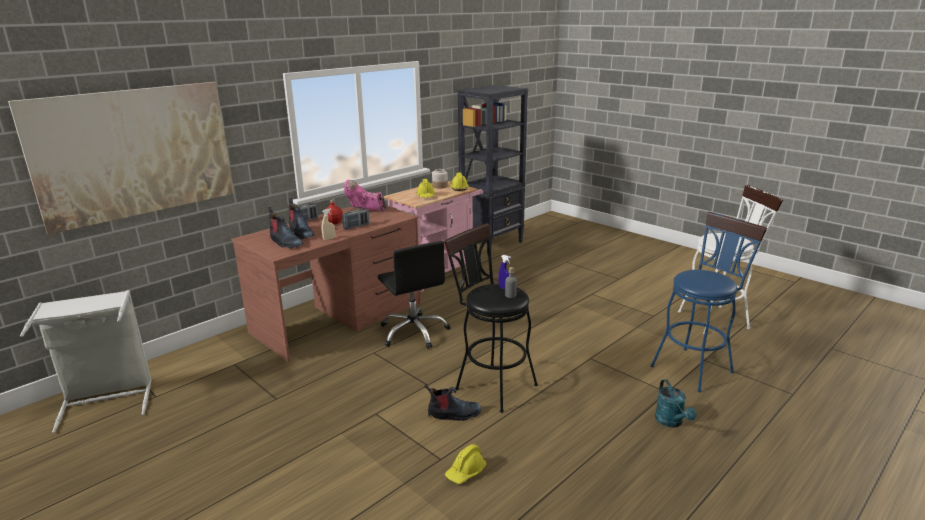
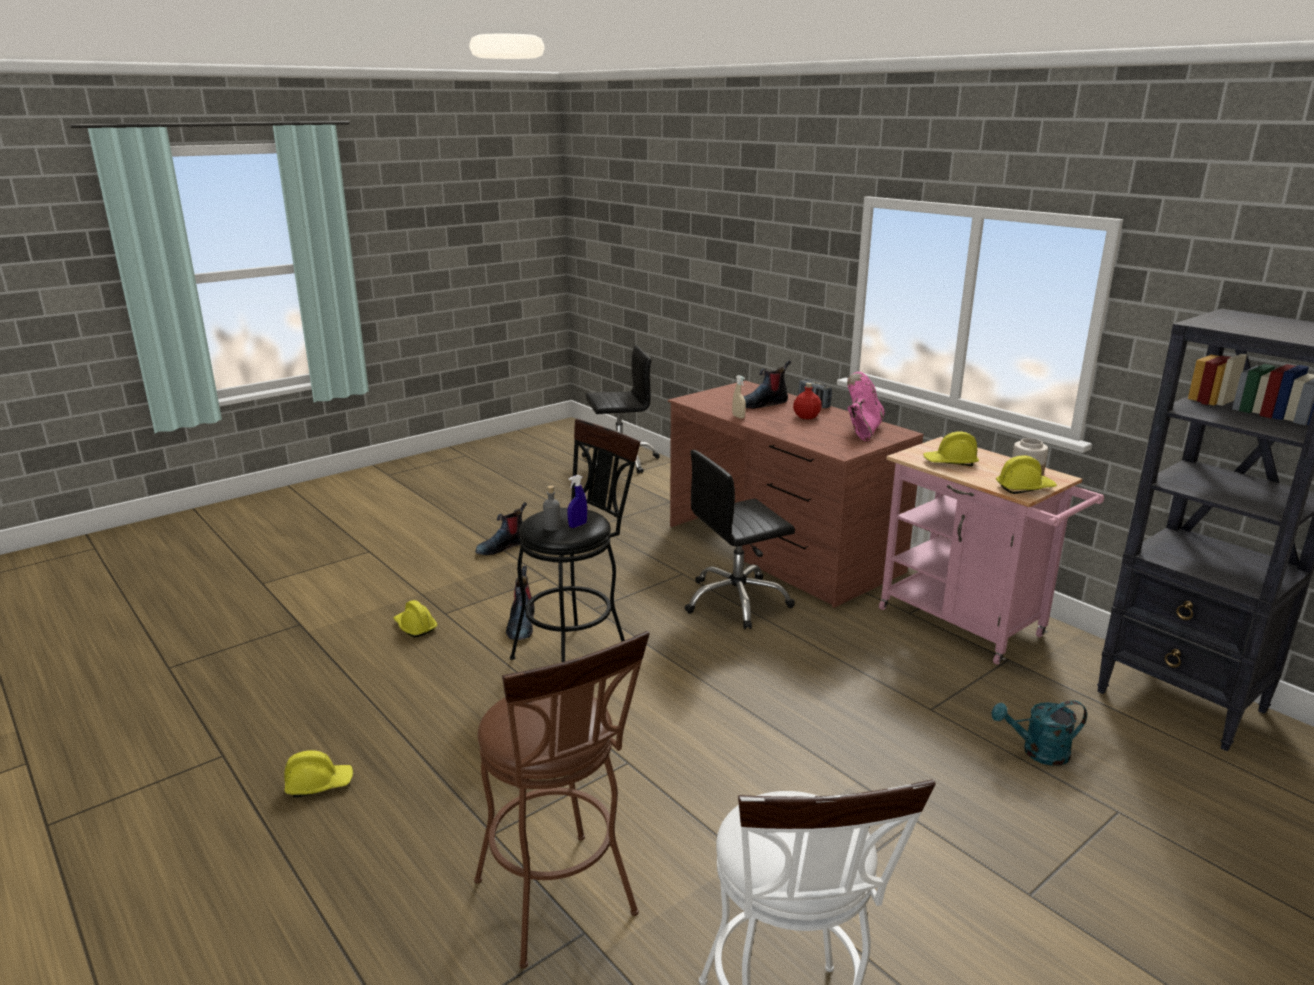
camera: 95 degrees right, 0 degrees up
(107, 400) = (620, 461): grey laundry basket -> black office chair
(135, 153) = (713, 252): picture -> none
(285, 243) = (726, 400): boot -> boot (502, 546)
(356, 226) = (790, 427): radio -> none
(671, 422) = (411, 814): turquoise watering can -> turquoise watering can (1037, 752)
(672, 468) = (319, 784): none -> yellow hard hat
(695, 366) = (561, 906): blue stool -> brown stool

